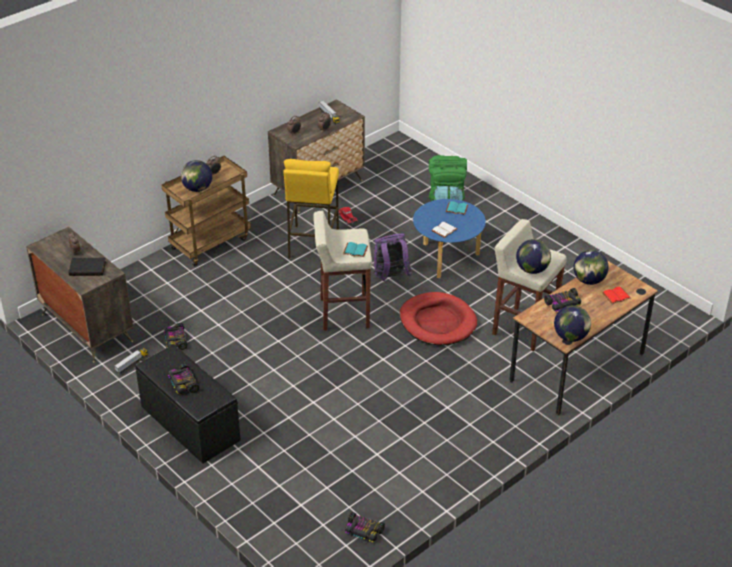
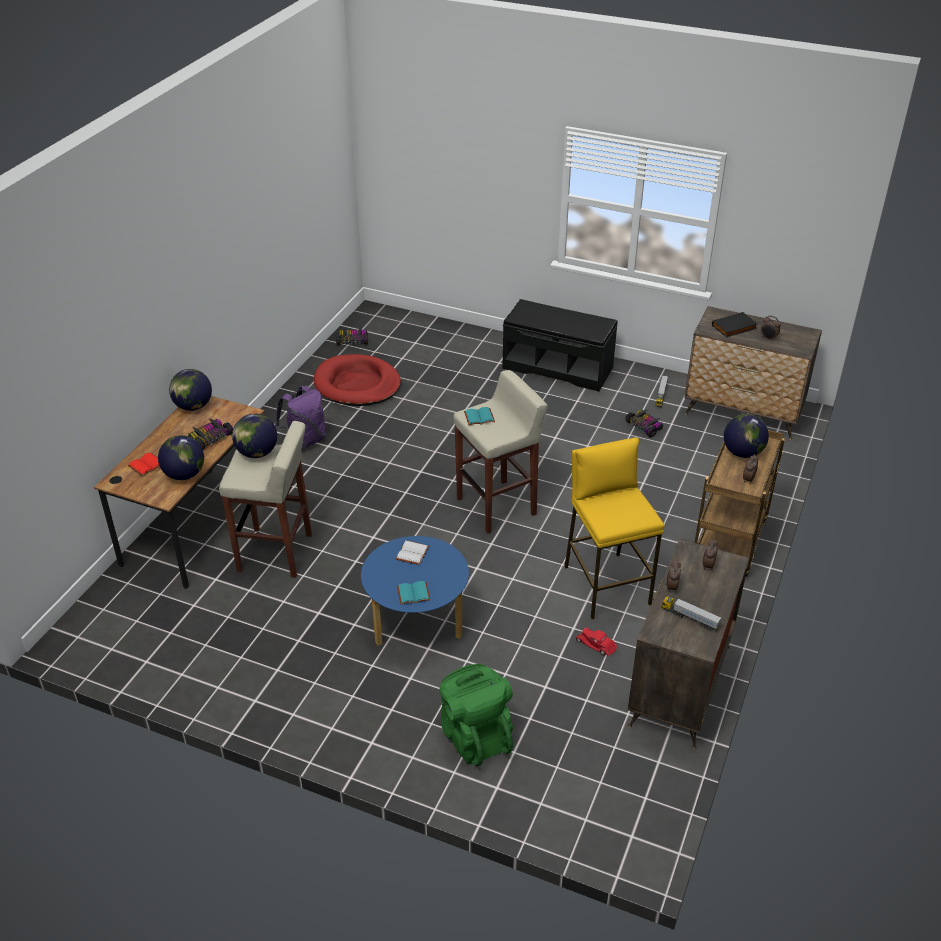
camera: 155 degrees right, 0 degrees up
(183, 383) = (559, 317): toy car -> none
(390, 277) = (473, 569): purple backpack -> purple backpack (305, 441)
(437, 322) = (383, 529): red dog bed -> red dog bed (357, 384)

